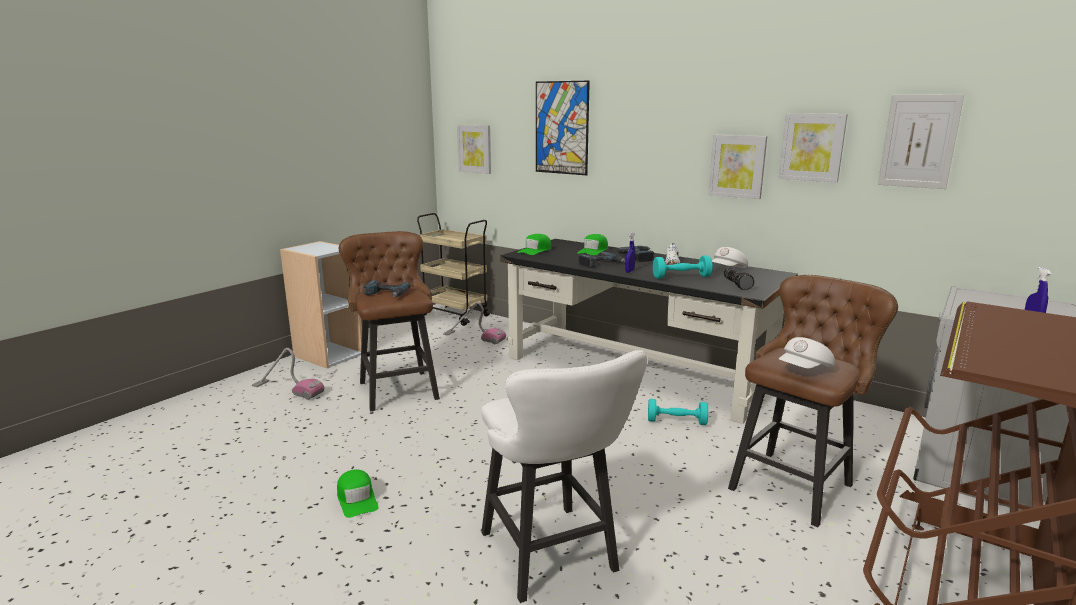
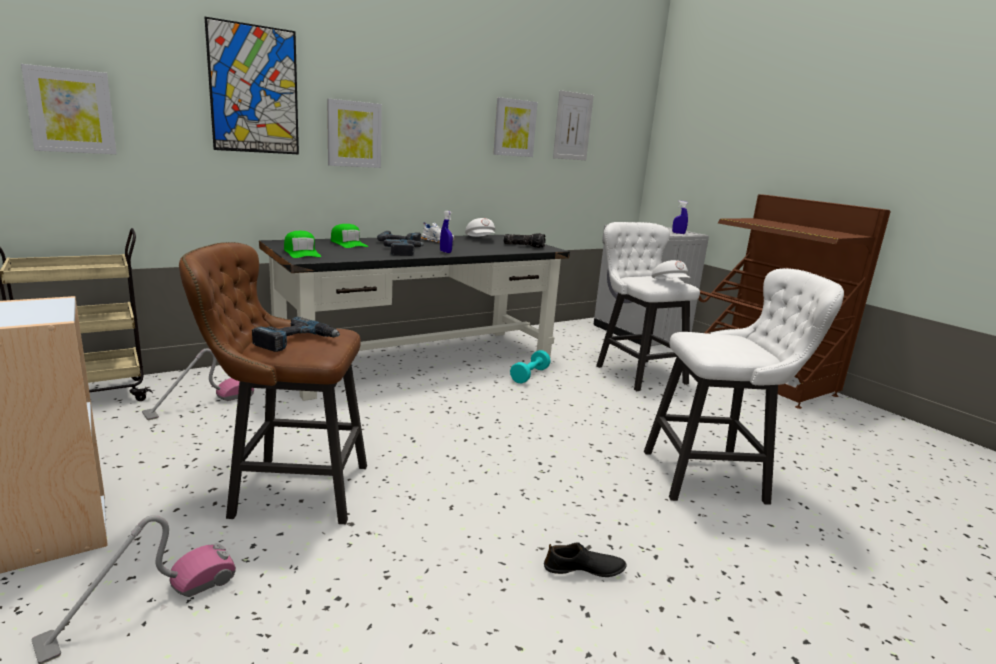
camera: 70 degrees left, 0 degrees up
(357, 499) = (584, 569): green cap -> black shoe
(681, 277) = (485, 248): turquoise dumbbell -> none
(737, 166) = (461, 143): picture -> picture (354, 134)
(797, 480) = (634, 371): brown stool -> white stool

